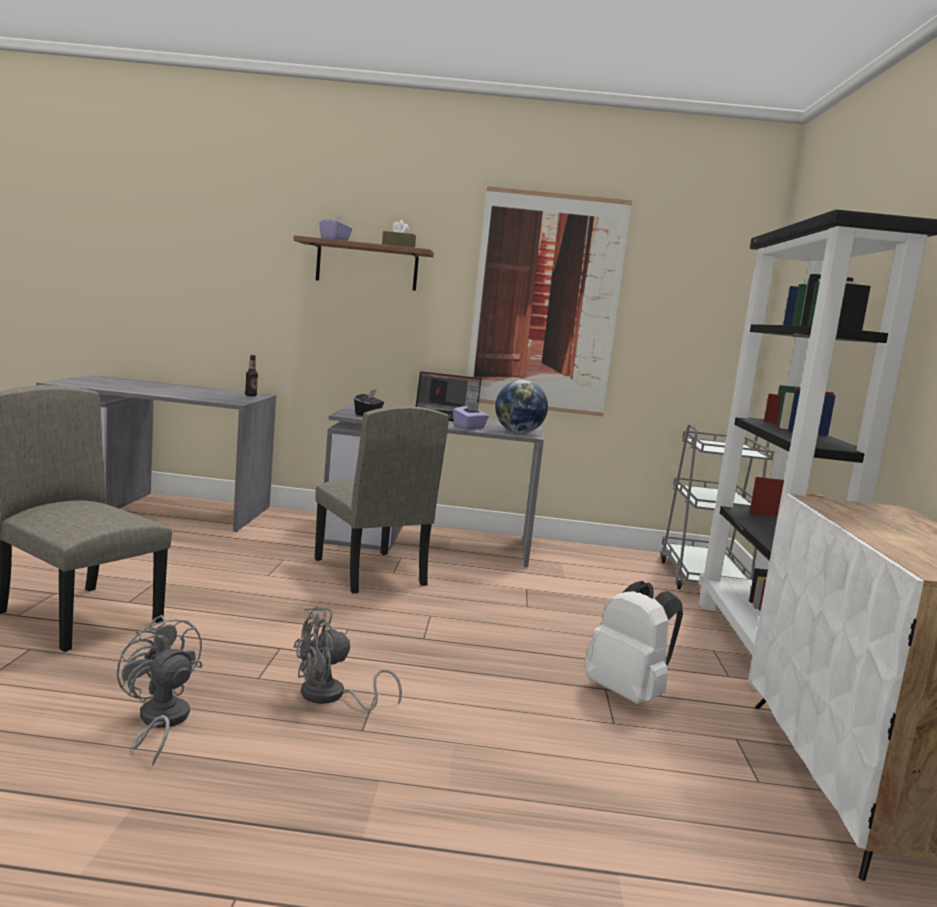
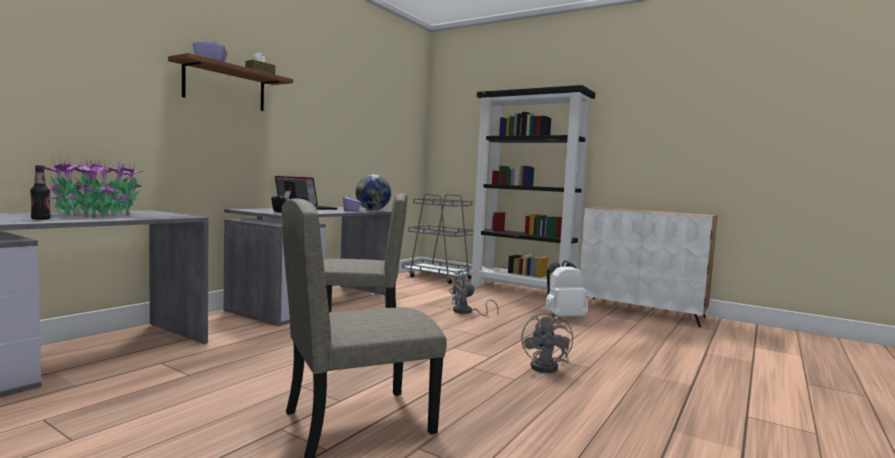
camera: 60 degrees left, 5 degrees down
(159, 722) = (570, 412): grey fan -> grey fan (466, 312)
(194, 391) = (95, 214): none -> potted plant
(250, 395) = (149, 212): bottle -> bottle (41, 219)
(546, 303) = (339, 123): picture -> none

